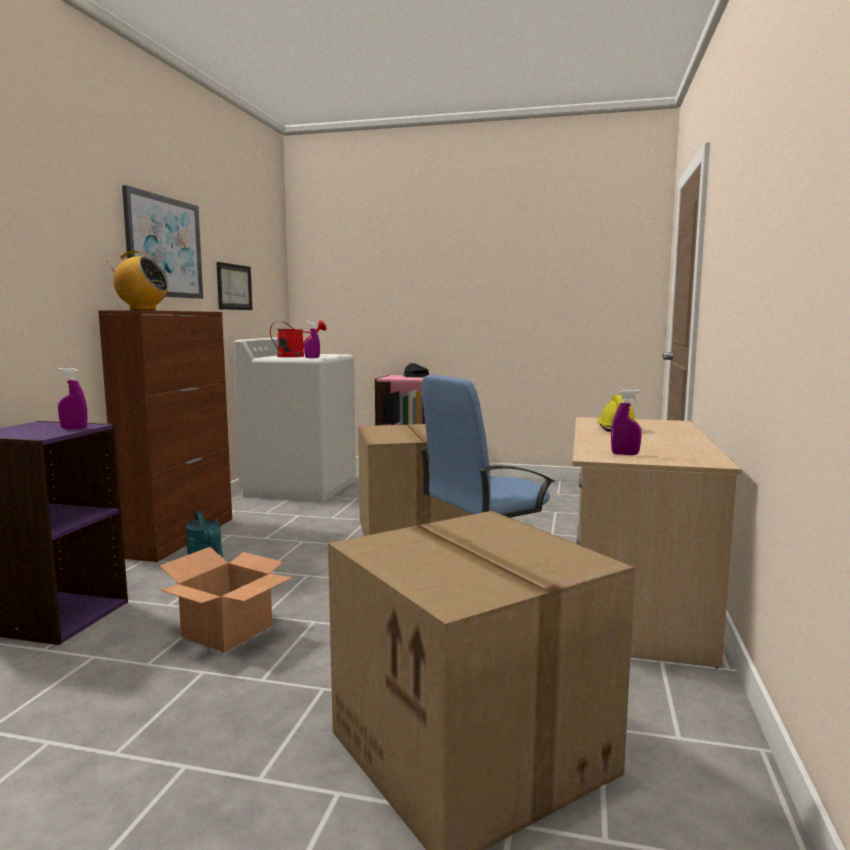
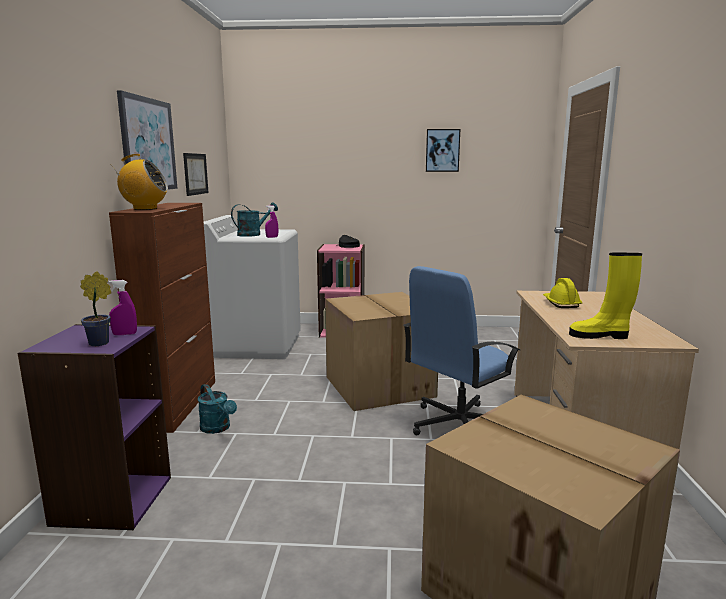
camera: 10 degrees left, 5 degrees up
(42, 433) = (101, 343): none -> potted plant
(228, 630) = (277, 499): cardboard box -> none
(296, 356) = (253, 234): red watering can -> turquoise watering can
(531, 263) = (442, 150): none -> picture
(625, 454) = (600, 336): purple spray bottle -> yellow boot

